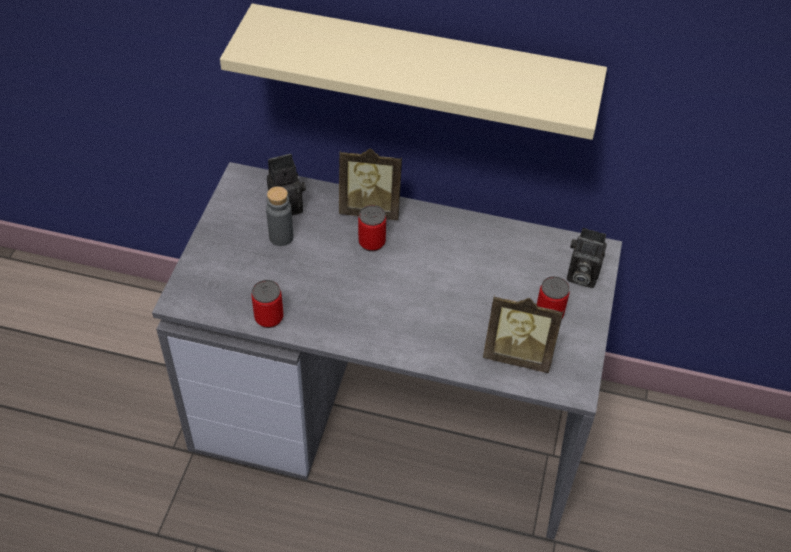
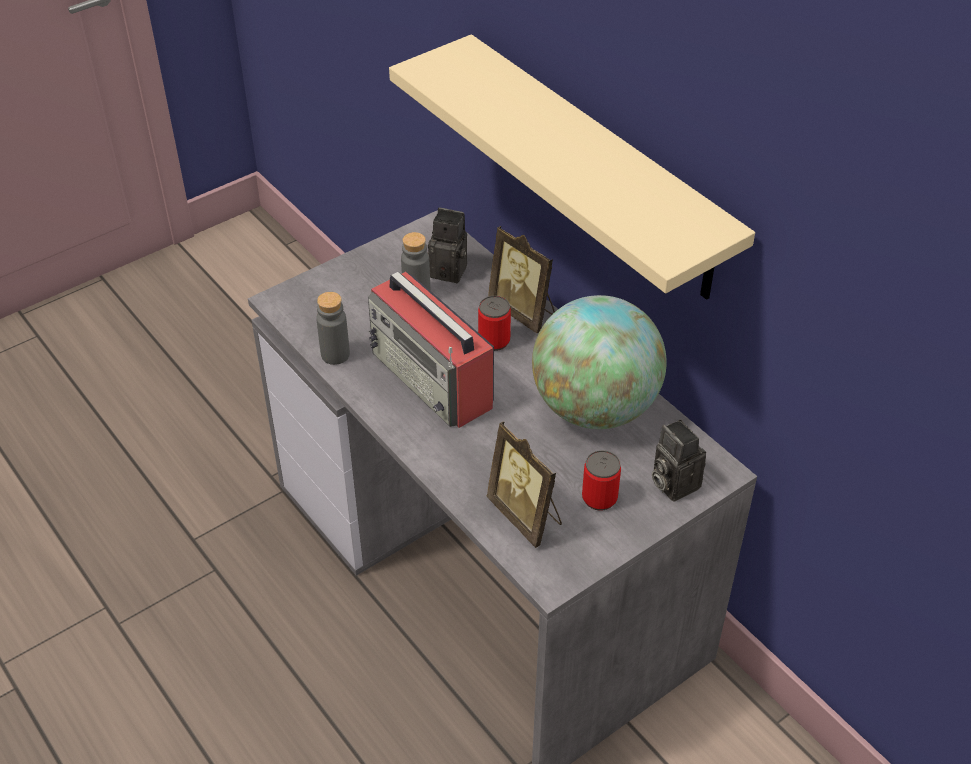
camera: 40 degrees right, 5 degrees down
(269, 317) = (335, 354): can -> grey bottle
(359, 295) = (433, 380): none -> radio
(484, 252) = (594, 407): none -> globe

